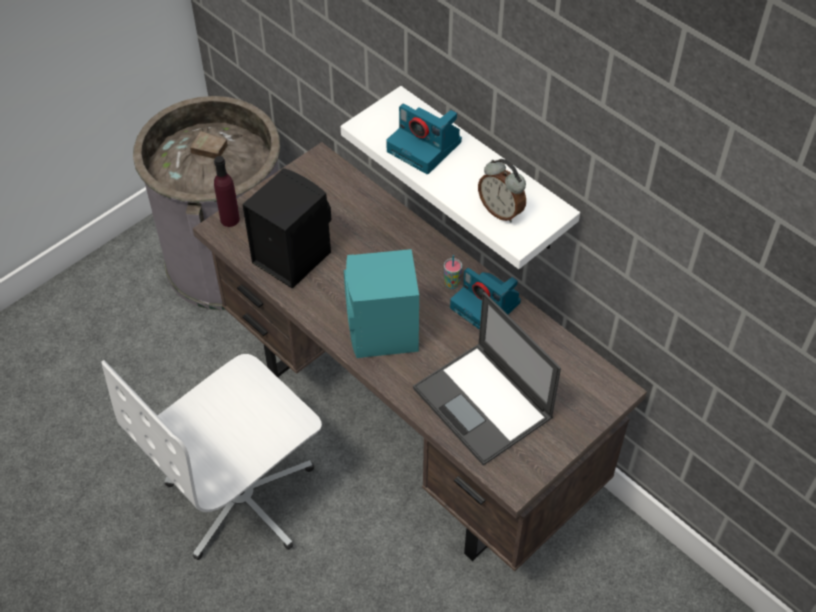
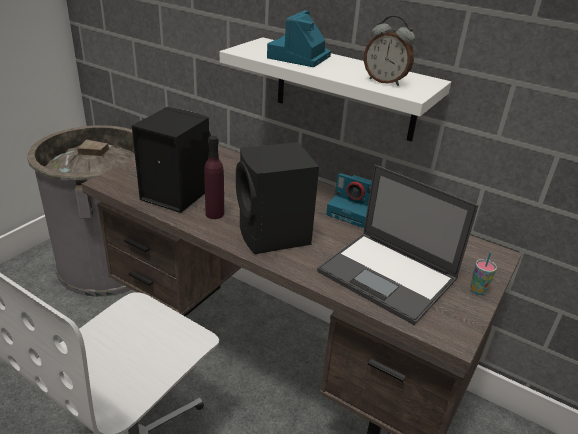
camera: 15 degrees left, 20 degrees down
(230, 219) = (116, 176): purple bottle -> purple bottle (214, 214)
(383, 335) = (274, 236): turquoise speaker -> black speaker
(426, 147) = (299, 57): camera -> camera turned 90 degrees clockwise
(452, 284) = (321, 200): cup -> cup (477, 290)

